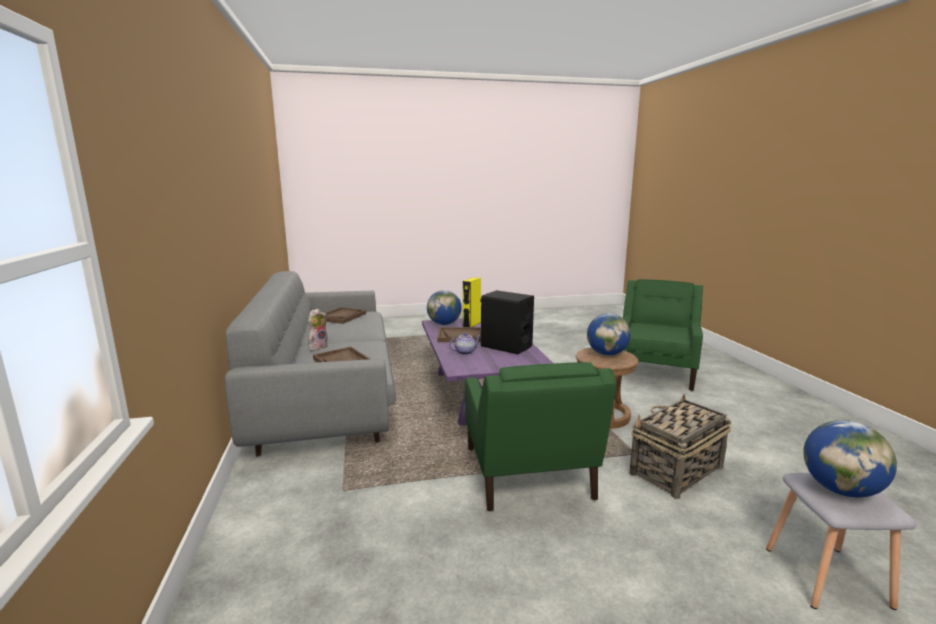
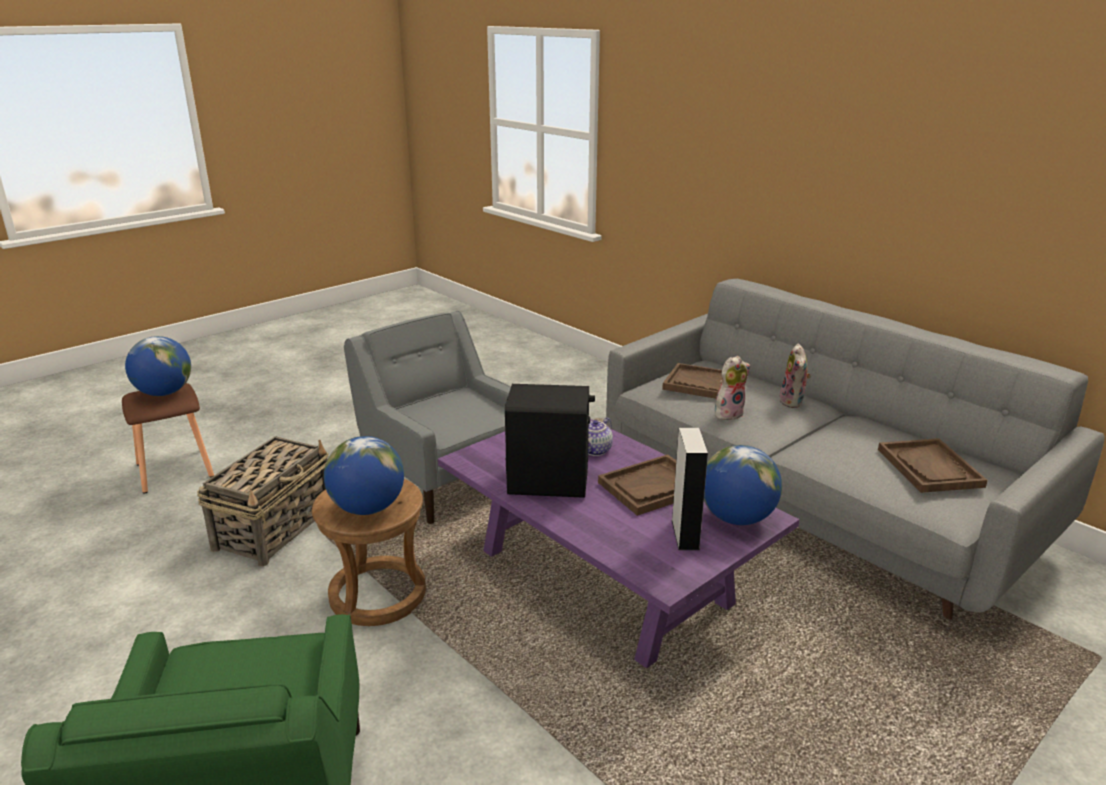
camera: 150 degrees right, 10 degrees up
(364, 350) = (728, 413): none -> plush toy
(471, 324) = (685, 534): yellow speaker -> grey speaker
(527, 474) = (446, 476): green armchair -> grey armchair
(828, 578) = (174, 470): grey stool -> brown stool

